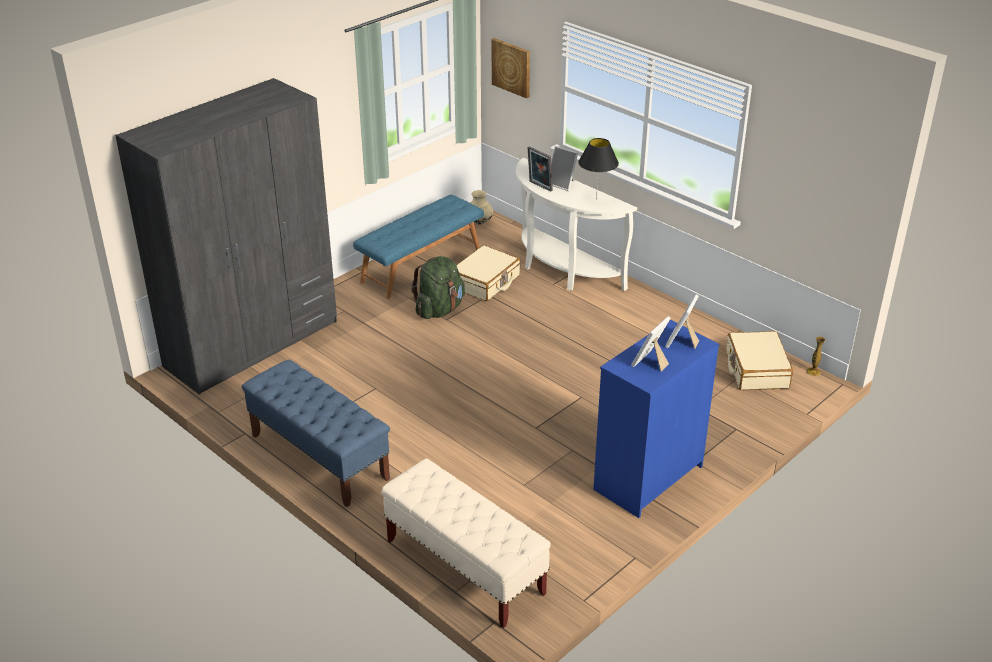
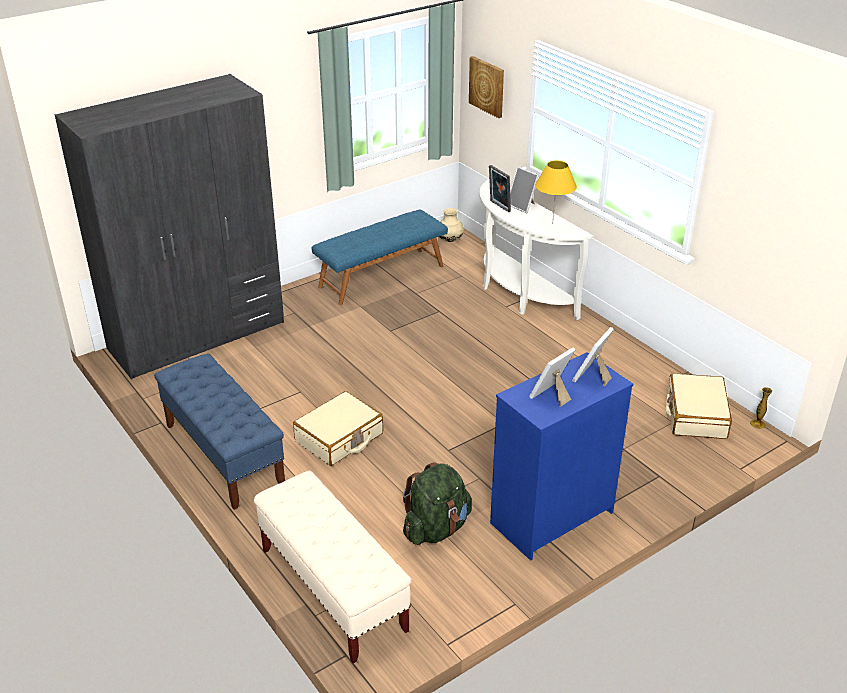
camera: 10 degrees right, 0 degrees up
(439, 310) = (386, 321): green backpack -> green backpack (436, 528)
(485, 282) = (439, 298): beige suitcase -> beige suitcase (339, 438)
(596, 199) = (552, 224): black table lamp -> yellow table lamp

